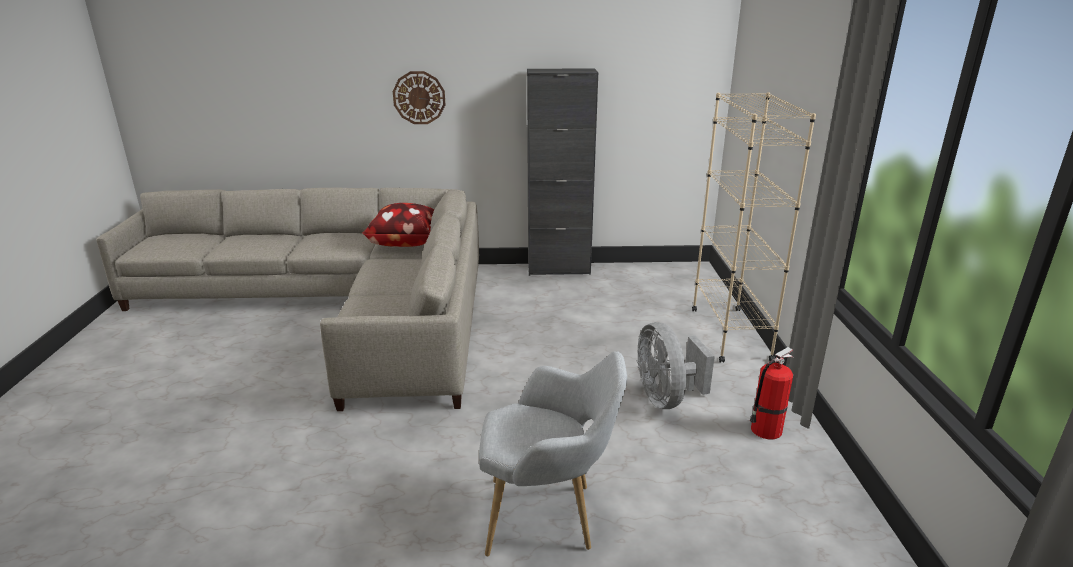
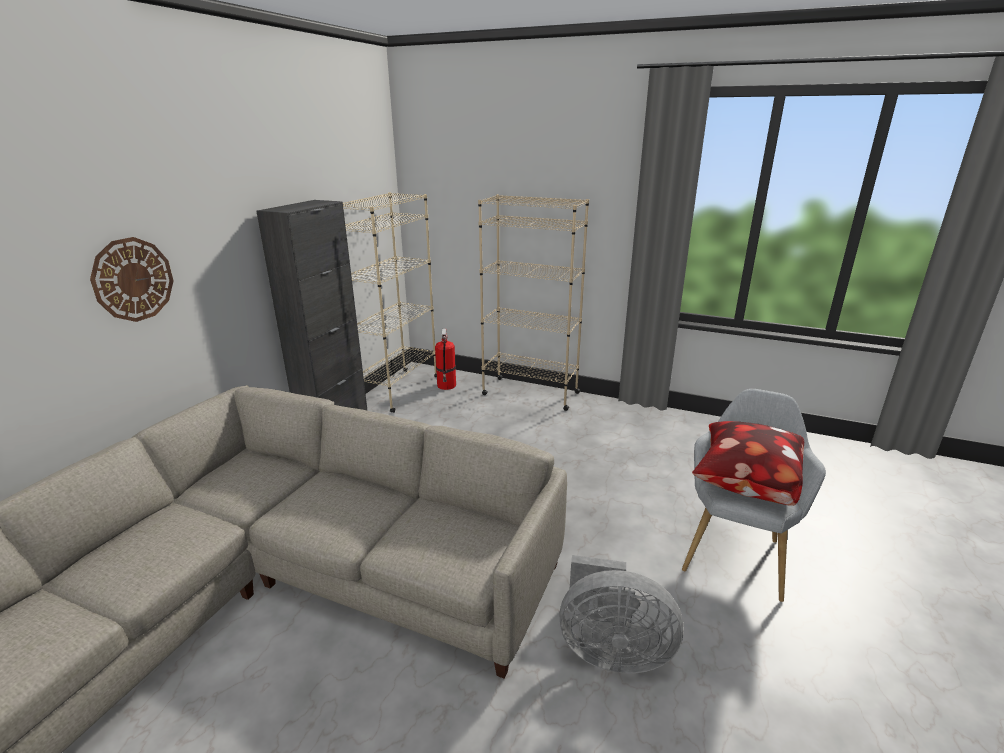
camera: 65 degrees left, 0 degrees up
(404, 242) = (249, 480): pillow -> pillow (743, 484)
(647, 272) = (399, 390): none -> beige bookcase
(666, 398) = (600, 447): grey fan -> grey fan (611, 650)
(765, 430) = (657, 425): fire extinguisher -> fire extinguisher (446, 386)

